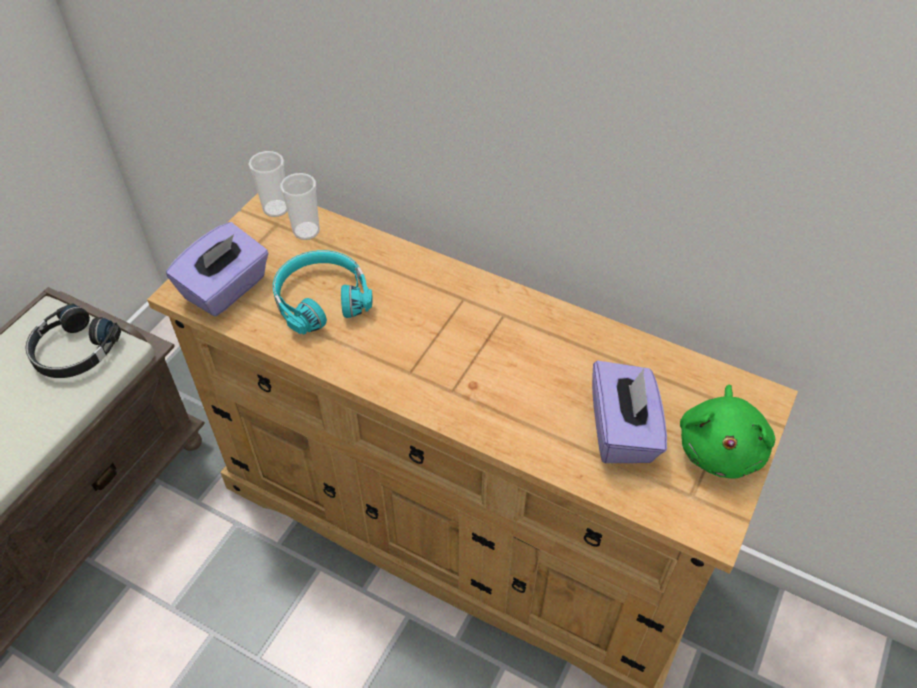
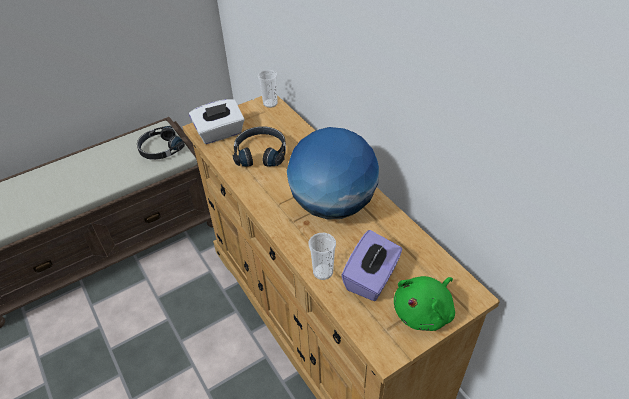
camera: 30 degrees right, 5 degrees down
(226, 289) = (220, 133): purple tissue box -> white tissue box
(306, 231) = (277, 118): cup -> cup (323, 272)
(321, 299) = (261, 153): turquoise headphones -> black headphones
(493, 342) = (332, 205): none -> globe

